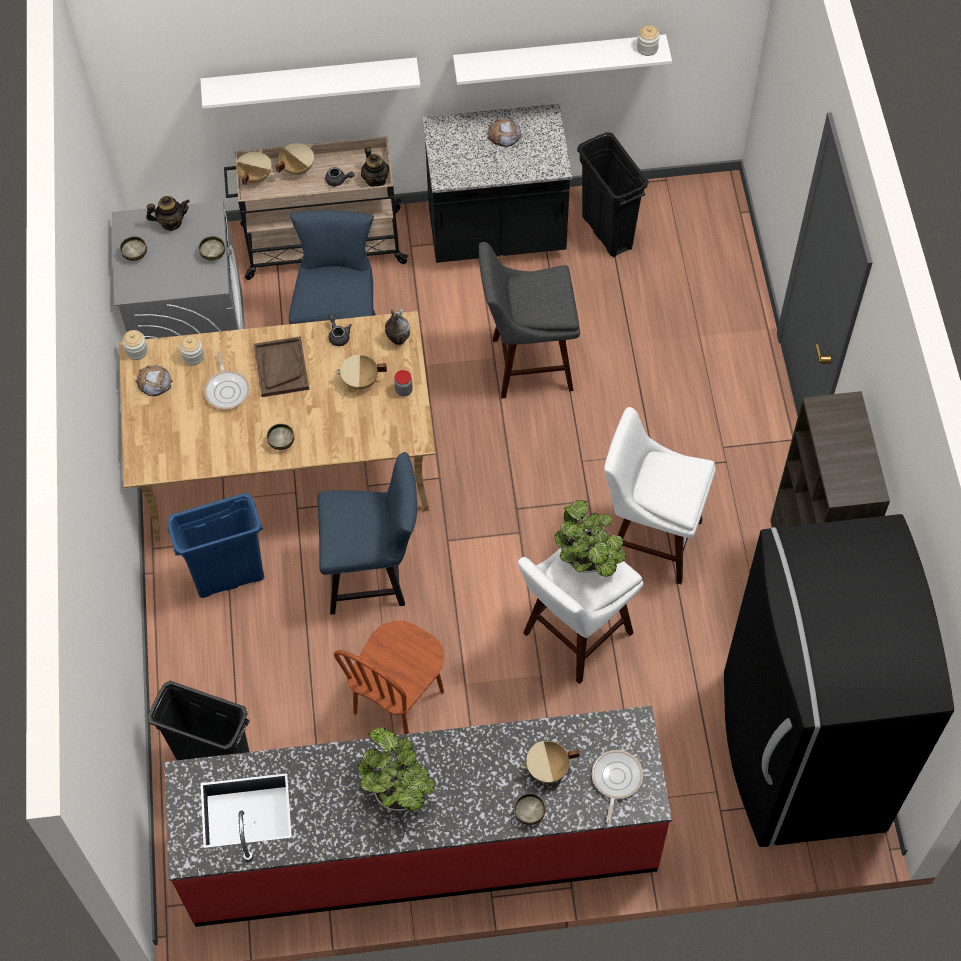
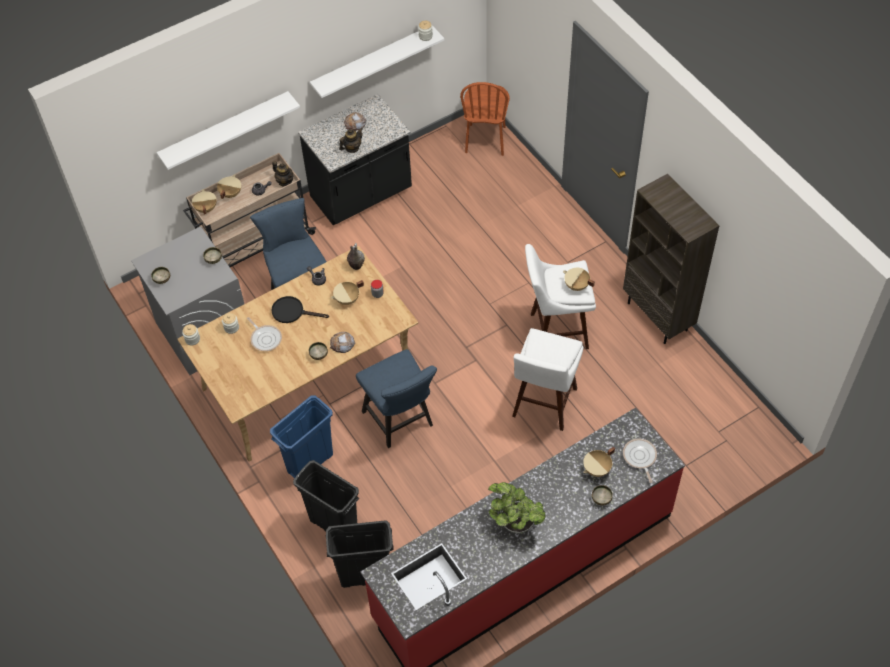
camera: 25 degrees left, 5 degrees down
(154, 382) = (215, 353): bread -> bread (342, 343)
(171, 222) = (174, 251): teapot -> teapot (352, 148)
(281, 368) = (292, 312): brown tray -> black frying pan
(374, 574) = (401, 422): blue chair -> blue chair turned 90 degrees clockwise
(399, 703) = (461, 489): brown chair -> brown chair (486, 140)
(527, 364) = (424, 262): grey stool -> none
(588, 562) = (547, 346): potted plant -> none
(606, 232) = (428, 168): black trash can -> black trash can (333, 525)
(678, 494) = (576, 286): none -> beige cooking pot
(800, 752) = (711, 412): black fridge -> none

